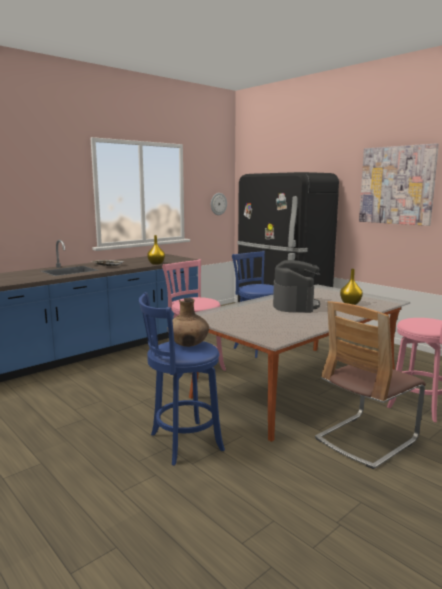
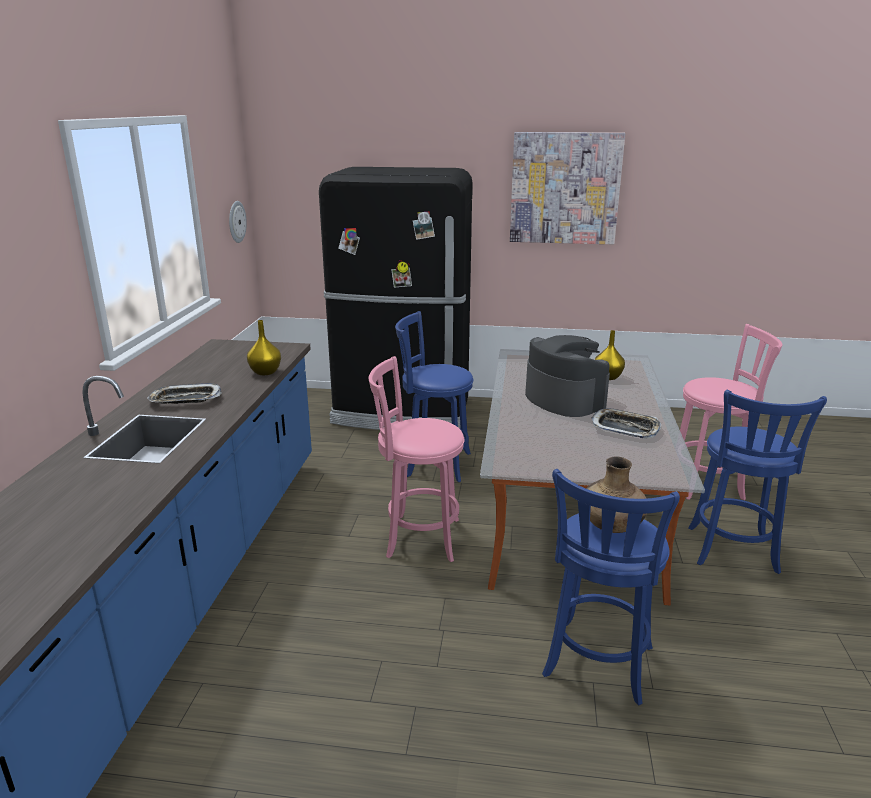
camera: 40 degrees left, 10 degrees up
(298, 320) = (625, 428): none -> tray
(366, 439) = (733, 552): chair -> blue stool

